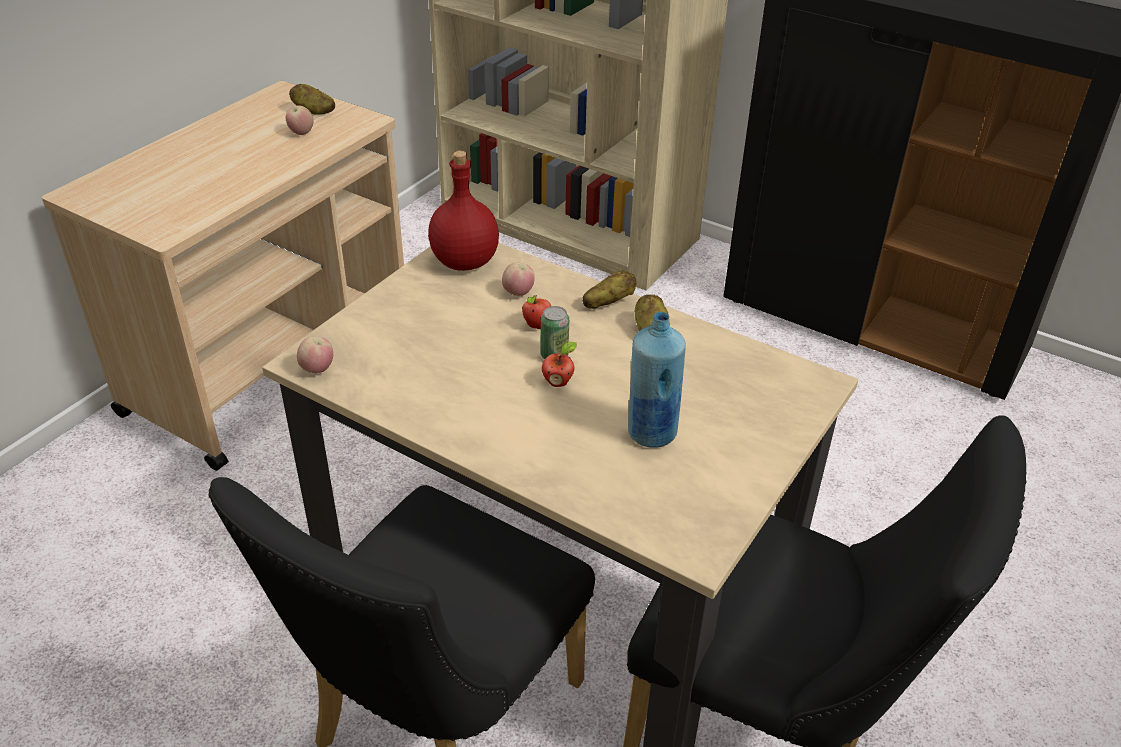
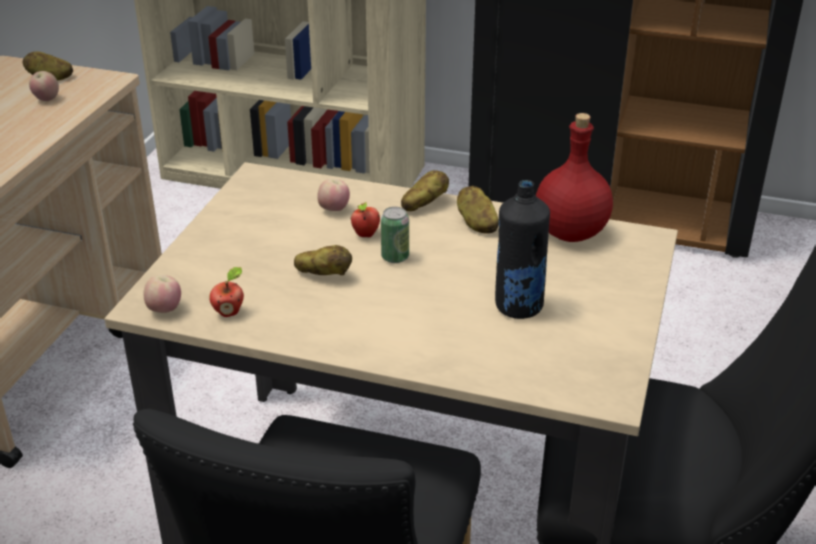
camera: 15 degrees left, 5 degrees down
(464, 262) = (268, 191): red bottle -> red bottle (571, 233)
(478, 361) = (324, 275): none -> potato
(558, 382) = (410, 279): apple -> apple (229, 312)
(651, 433) = (518, 307): blue bottle -> black bottle

